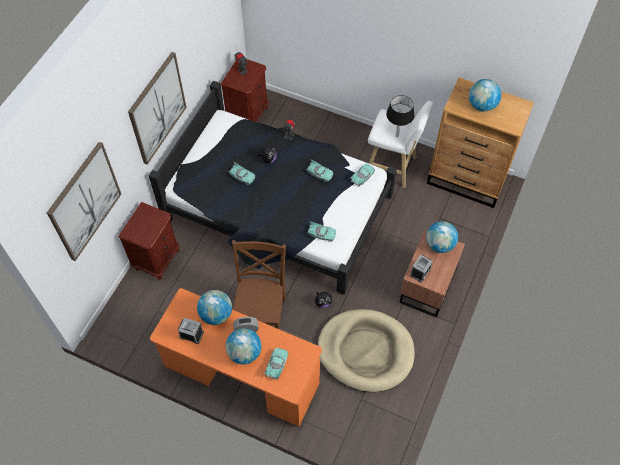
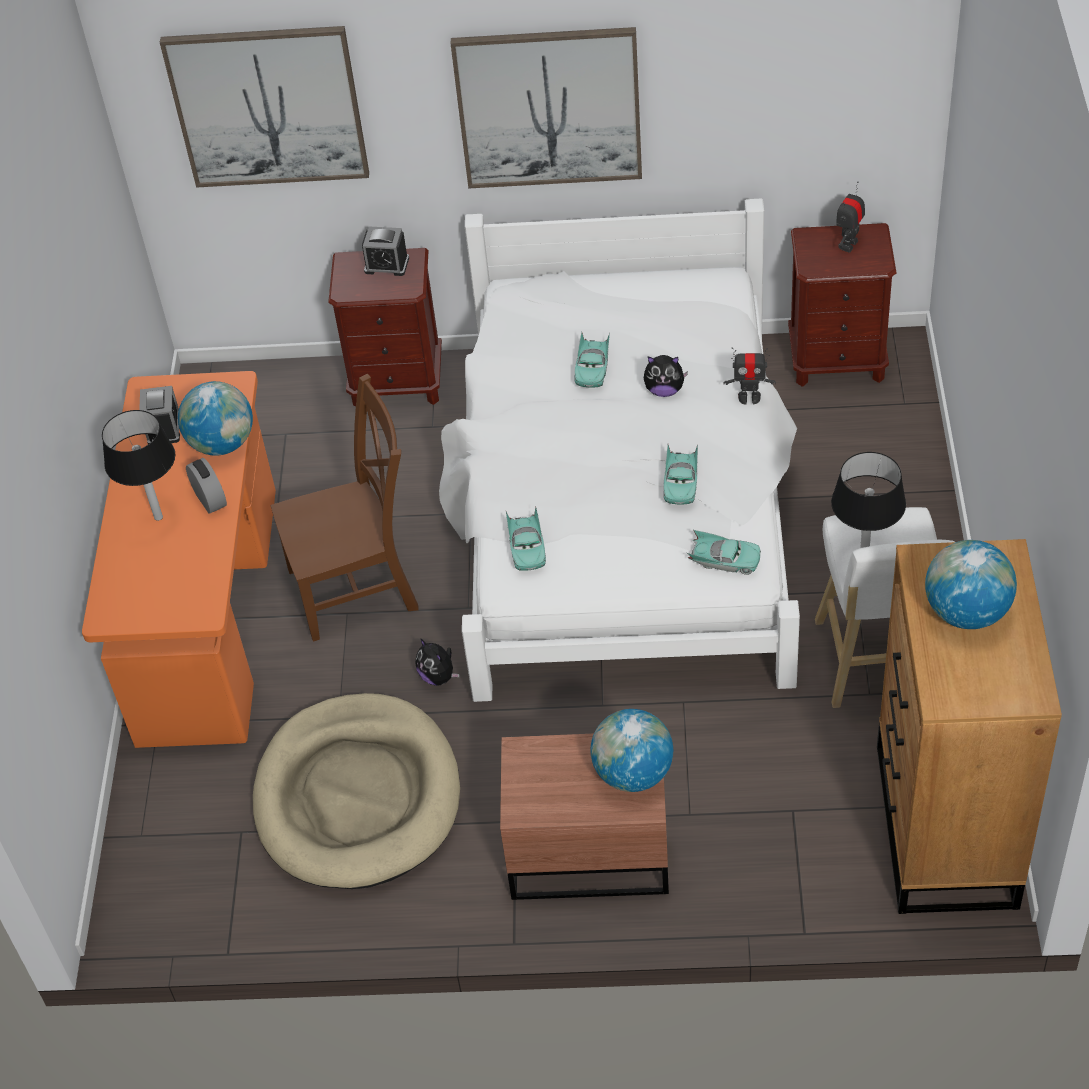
camera: 70 degrees right, 10 degrees down
(244, 353) = (158, 517): globe -> black table lamp
(277, 365) = (152, 575): turquoise toy car -> none
(278, 210) = (625, 511): black bed -> white bed
(420, 272) = (537, 762): alarm clock -> alarm clock (386, 265)

